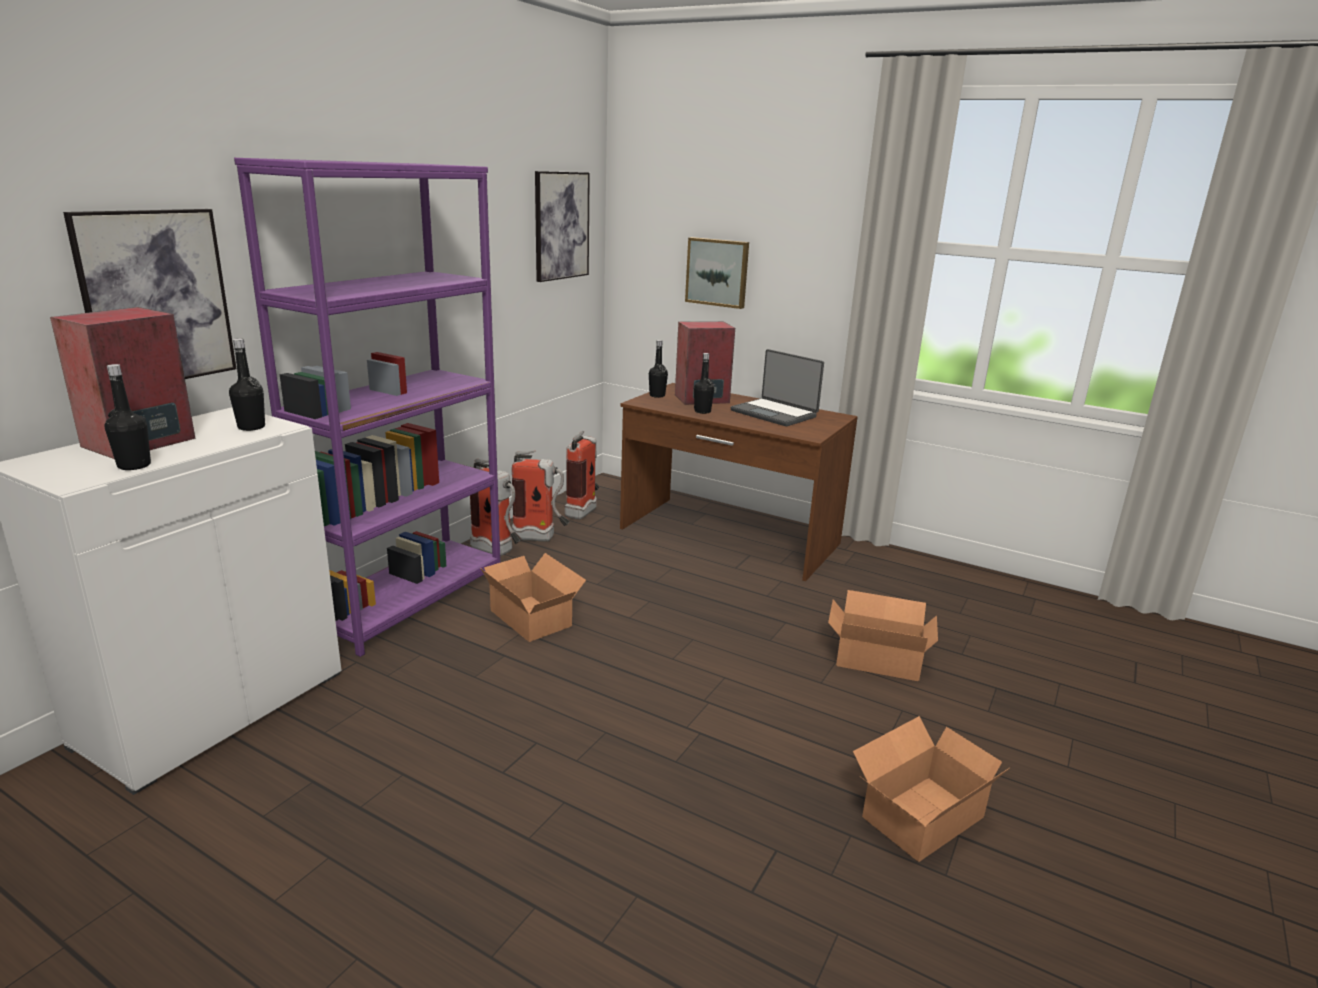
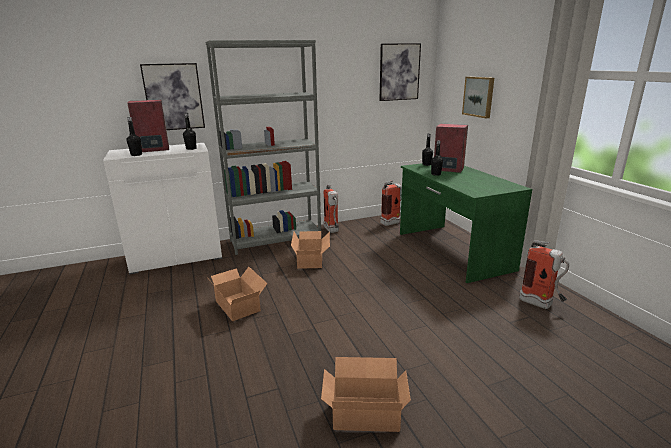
camera: 40 degrees right, 0 degrees up
(409, 600) = (276, 240): purple bookcase -> grey bookcase
(541, 538) = (358, 230): fire extinguisher -> fire extinguisher (541, 305)
(728, 536) = (452, 251): brown desk -> green desk
(775, 413) = (477, 180): laptop -> none
(876, 657) = (454, 332): cardboard box -> cardboard box (239, 304)

